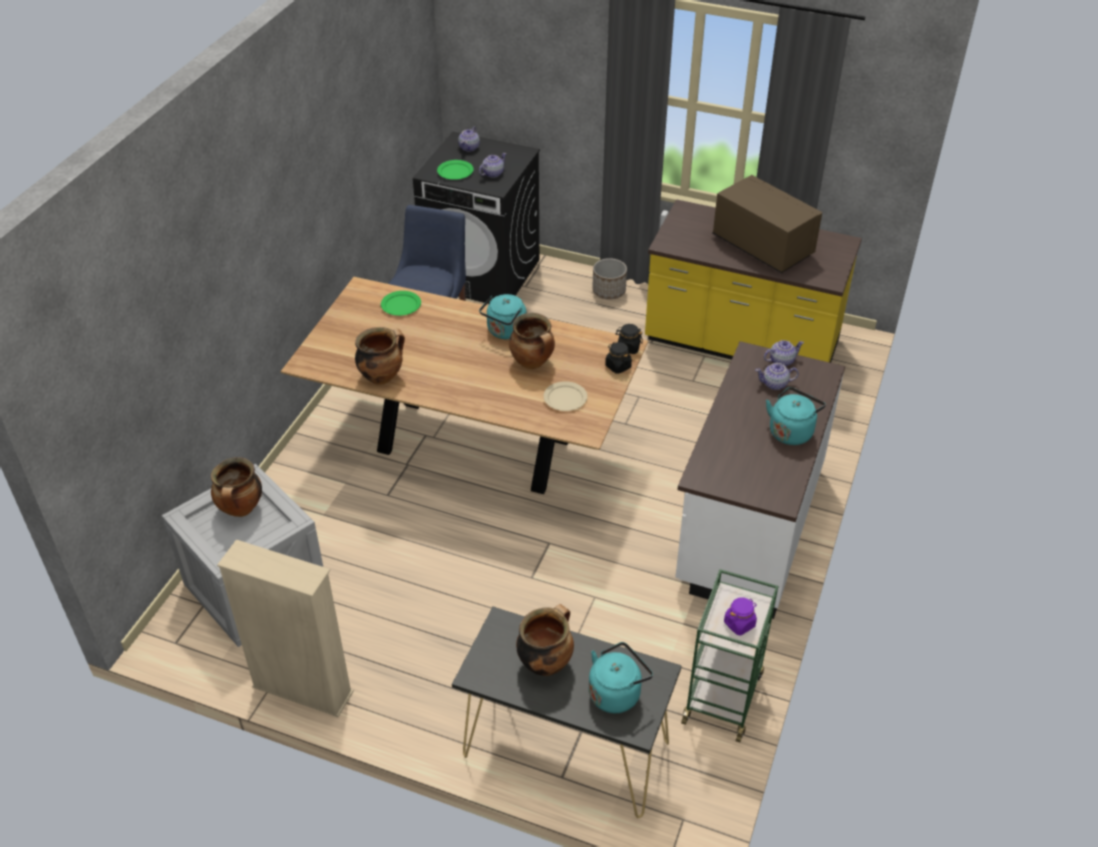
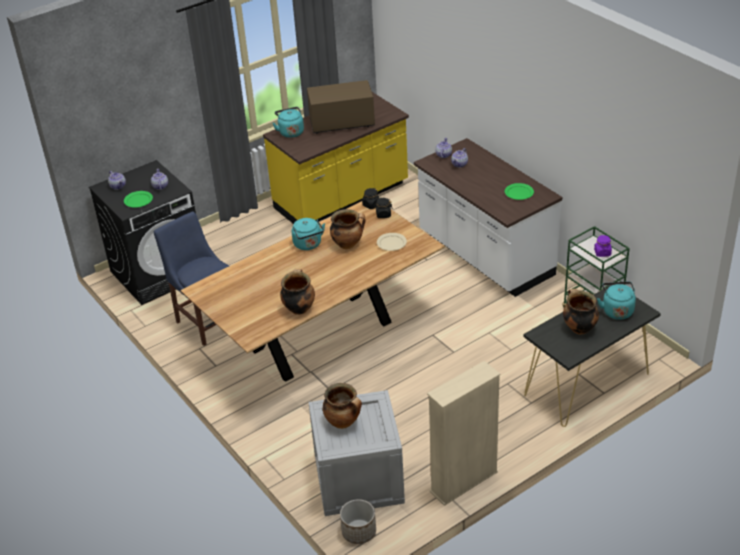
camera: 55 degrees left, 5 degrees down
(401, 305) = (235, 278): green plate -> green plate (518, 193)
(609, 291) = (239, 227): planter -> planter (358, 531)
(791, 431) = (500, 173): turquoise kettle -> turquoise kettle (290, 132)

